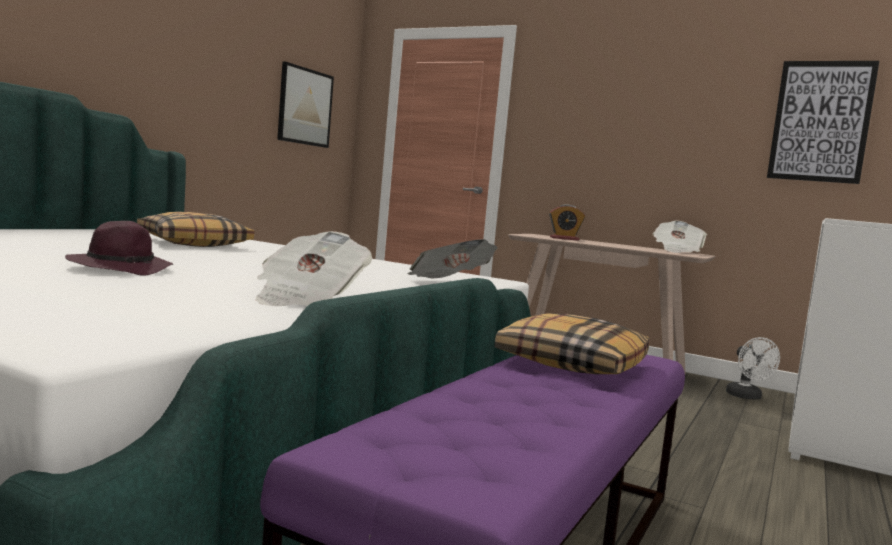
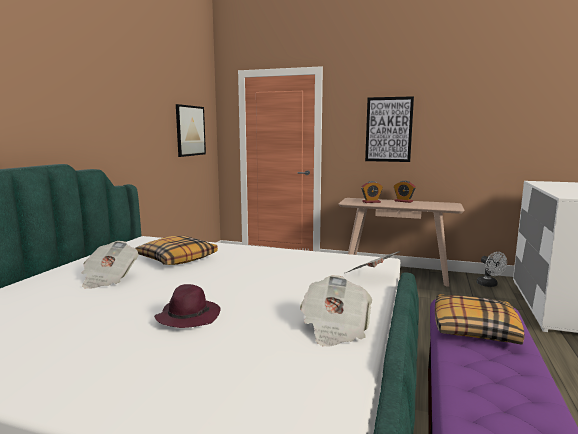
camera: 10 degrees left, 5 degrees up
(619, 244) = (403, 201): none -> alarm clock
(677, 251) = (440, 204): newspaper -> newspaper (109, 279)
(821, 121) = (517, 121): picture -> picture (388, 129)

